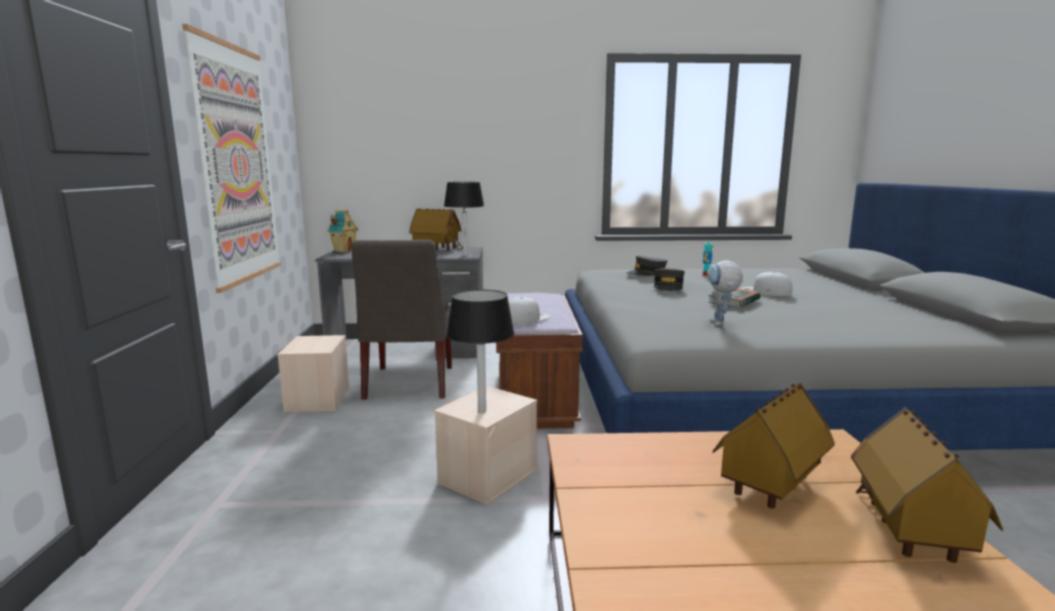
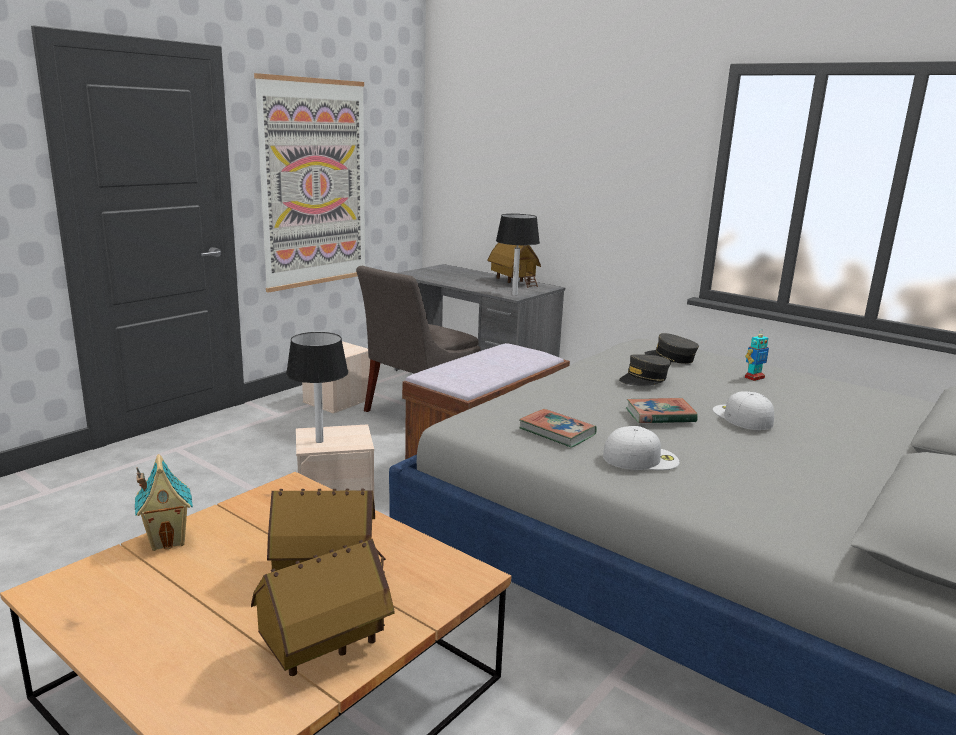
camera: 40 degrees right, 5 degrees up
(344, 251) = (435, 268): toy house -> toy house (168, 540)
(525, 318) = (450, 372): white cap -> white cap (641, 458)
(720, 324) = (557, 432): toy robot -> book

